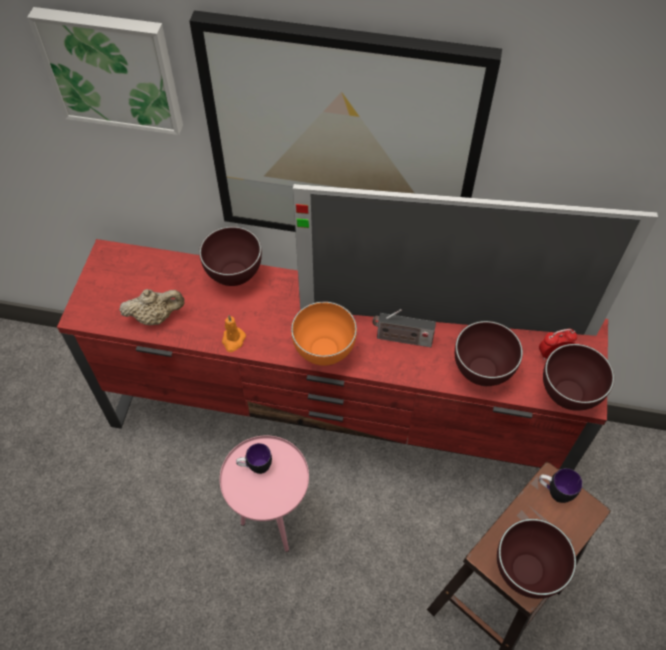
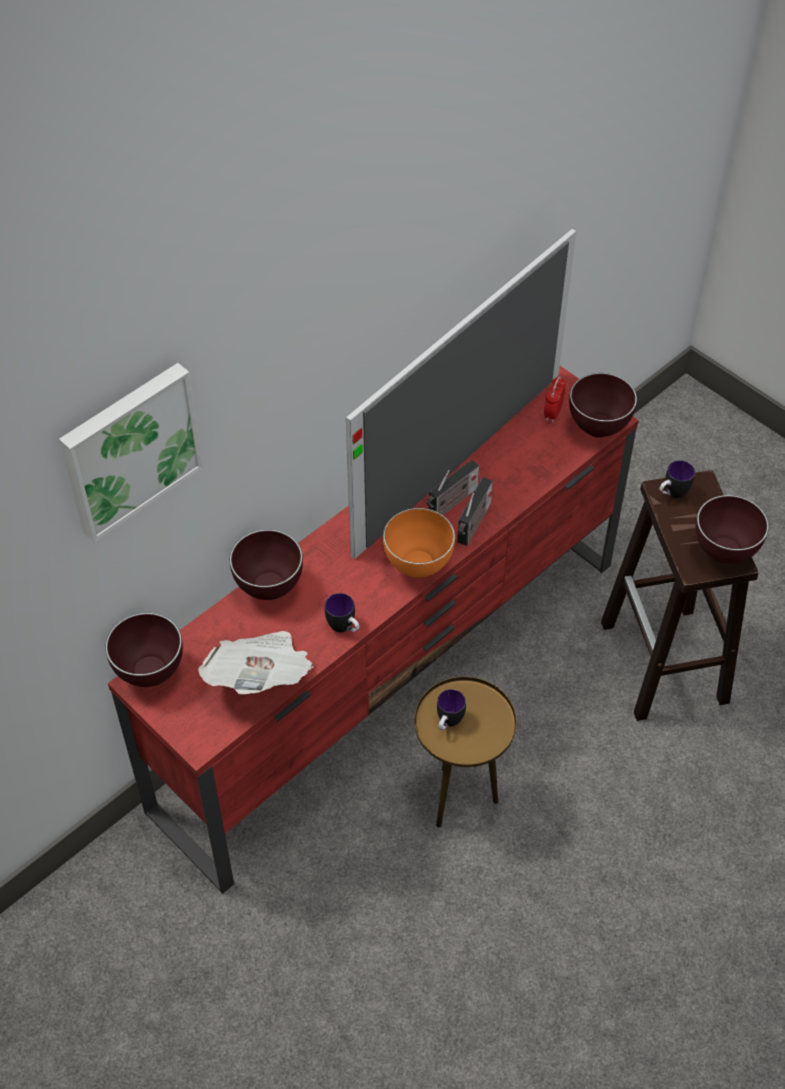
camera: 55 degrees left, 5 degrees down
(156, 316) = (260, 677): beige teapot -> newspaper
(233, 340) = (344, 628): orange candle -> mug
(273, 524) = (459, 798): pink side table -> brown side table
(343, 142) = (329, 361): picture -> none
(393, 365) = (473, 525): none -> radio
(480, 371) = (529, 470): brown bowl -> brown bowl (148, 674)

